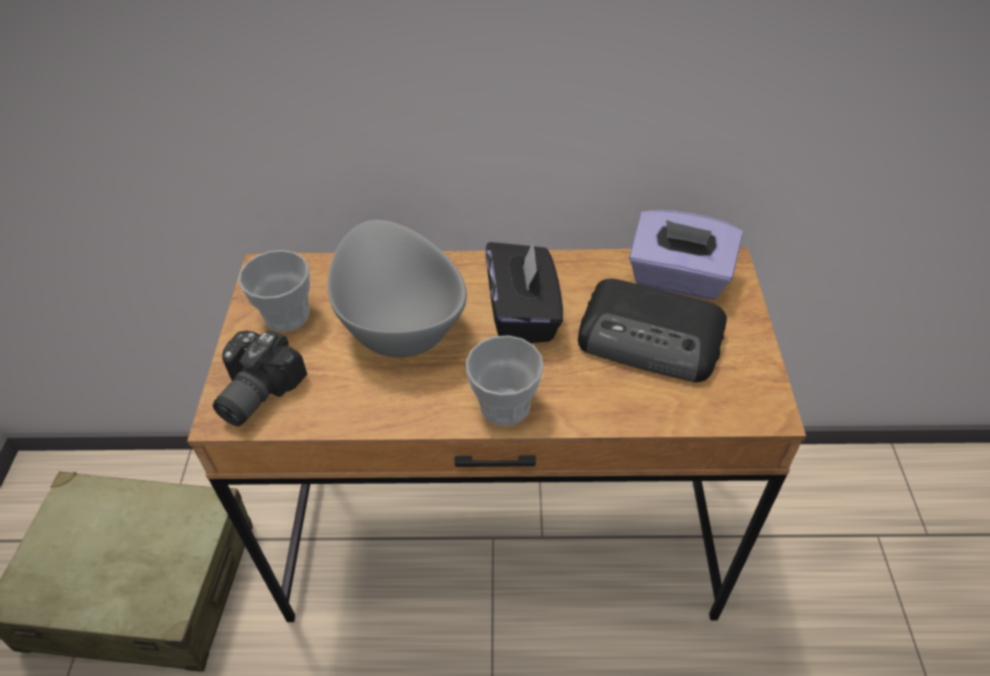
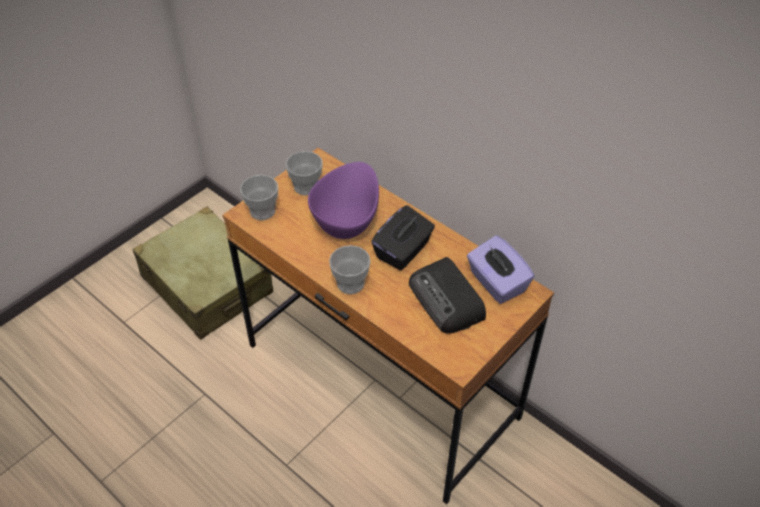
camera: 40 degrees right, 0 degrees up
(253, 392) = (262, 211): camera -> cup
(400, 323) = (347, 220): grey bowl -> purple bowl

